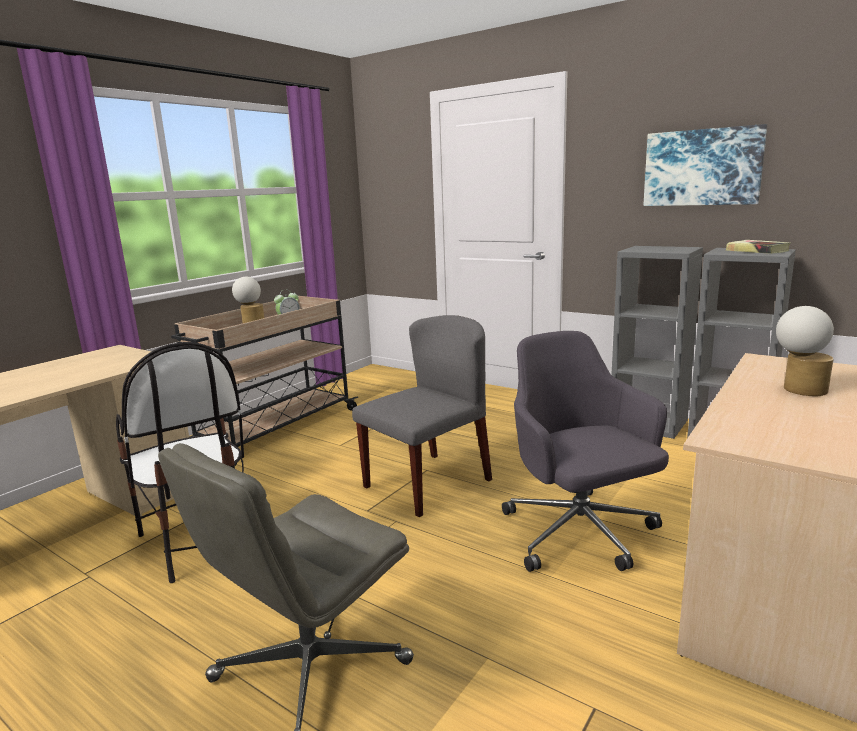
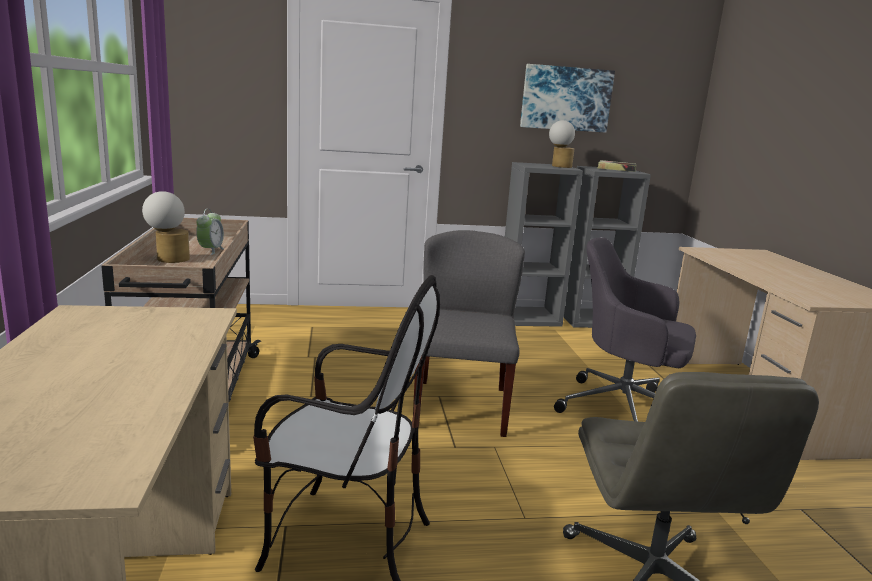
camera: 45 degrees left, 0 degrees up
(798, 389) = (761, 266): table lamp -> table lamp (558, 166)

